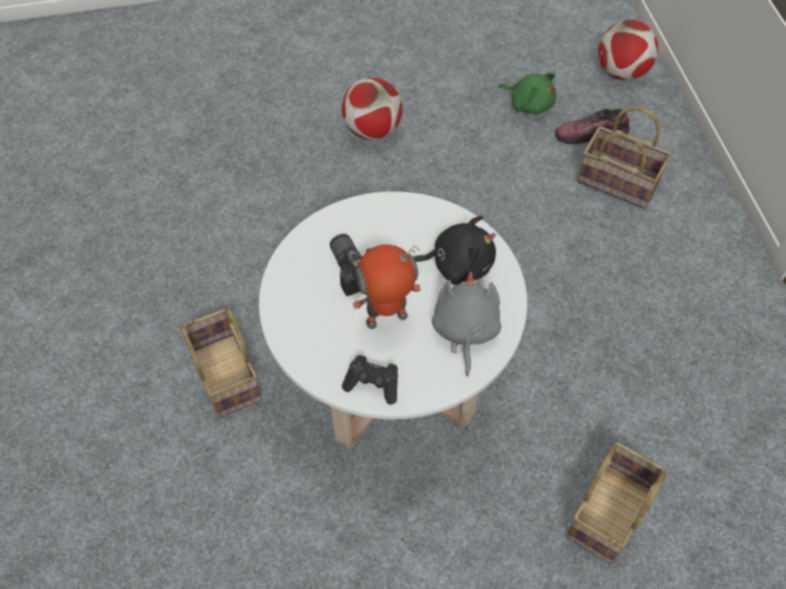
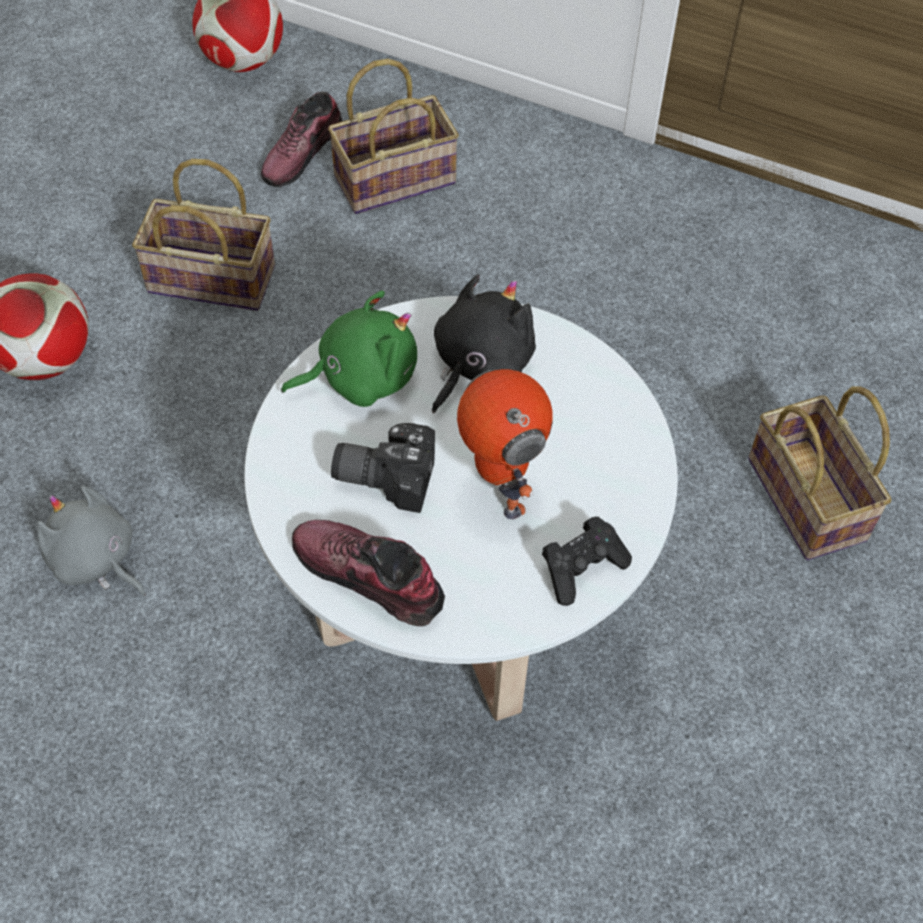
camera: 55 degrees left, 0 degrees up
(224, 375) = (271, 803): basket -> basket (208, 281)
(293, 299) = (368, 578): none -> shoe
(387, 320) = (498, 492): toy robot -> toy robot turned 135 degrees clockwise
(465, 331) = (584, 422): grey plush toy -> grey plush toy (96, 560)
(529, 104) = (191, 174): green plush toy -> green plush toy (360, 376)

